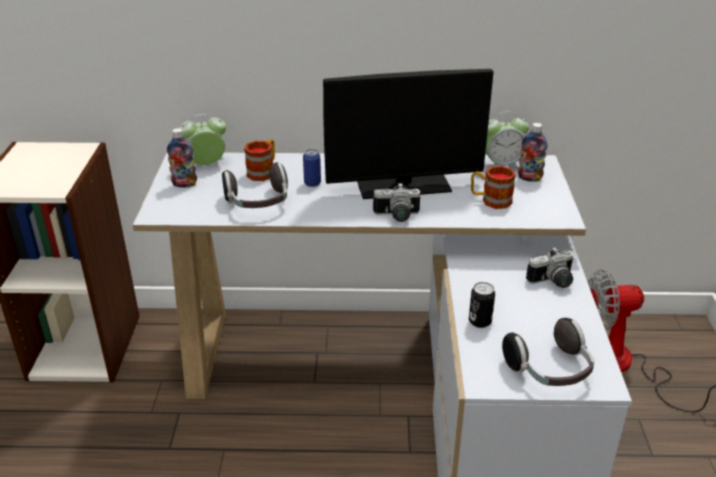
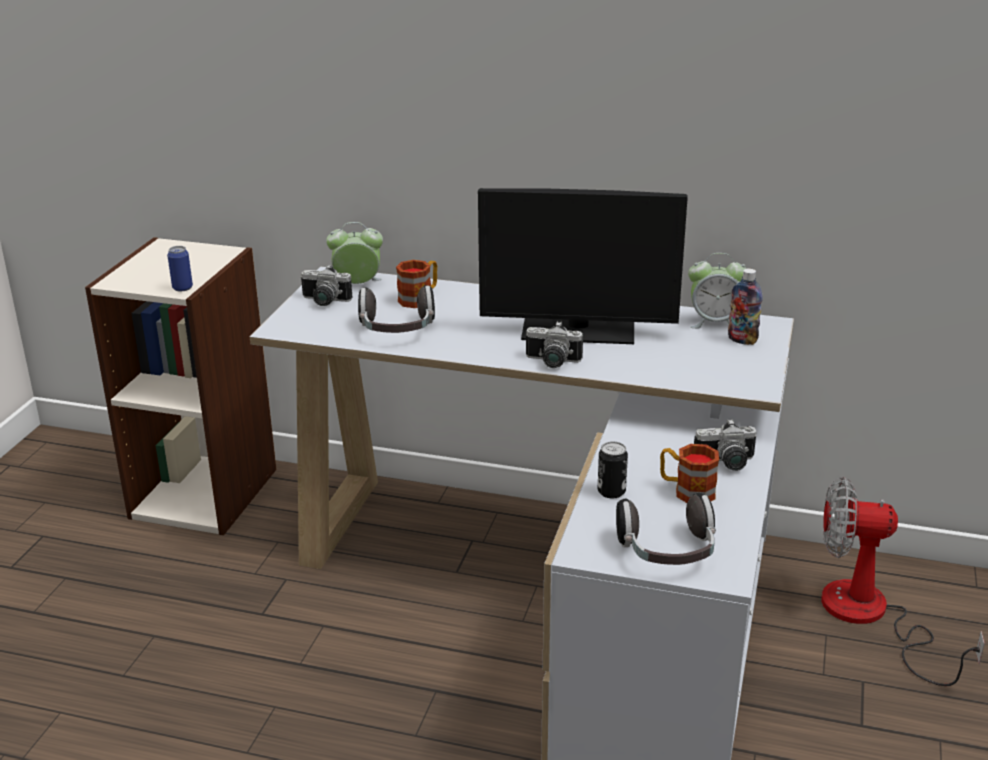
camera: 15 degrees right, 5 degrees down
(184, 184) = (324, 302): bottle -> camera
(312, 183) = (470, 317): can -> can (182, 288)
(490, 200) = (677, 359): mug -> mug (686, 491)

